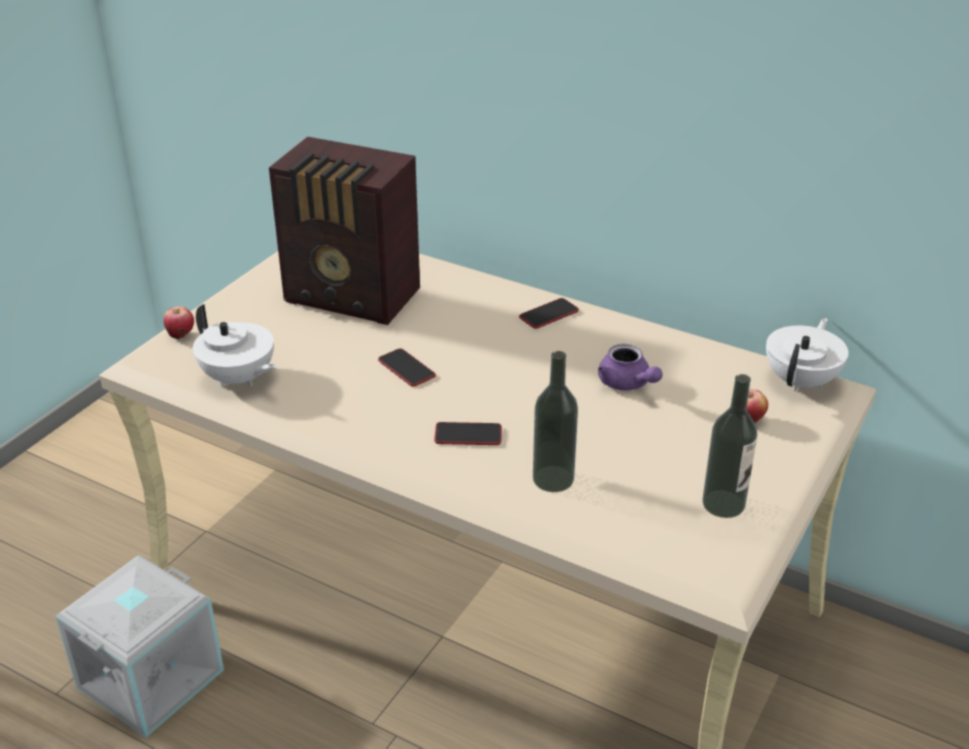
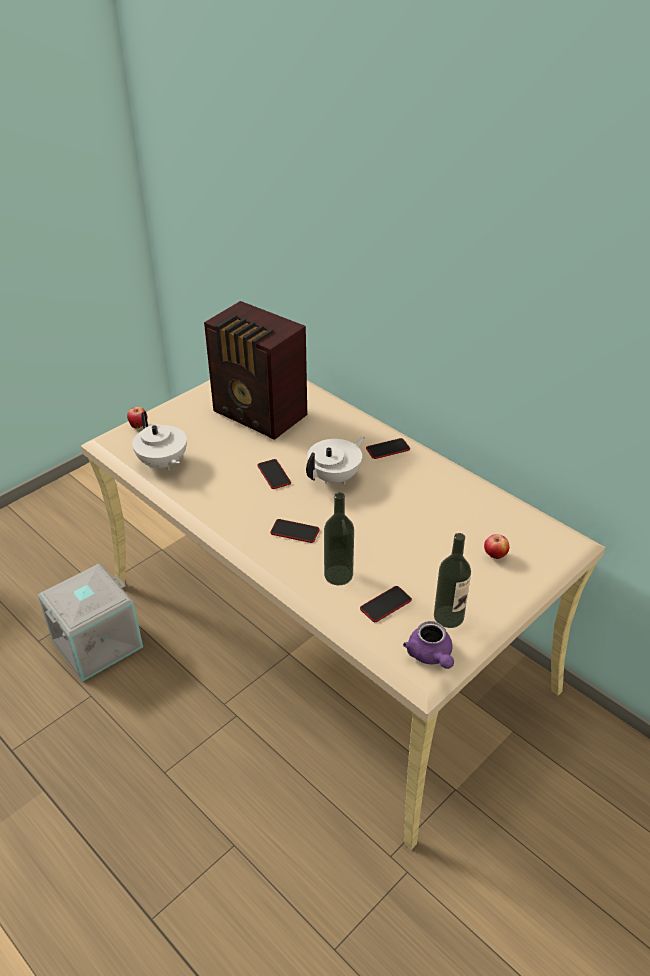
camera: 15 degrees right, 5 degrees up
(627, 384) = (420, 512): purple teapot -> purple teapot (431, 656)
(634, 504) = (385, 605): none -> phone
(802, 381) = (548, 532): white teapot -> white teapot (335, 477)

